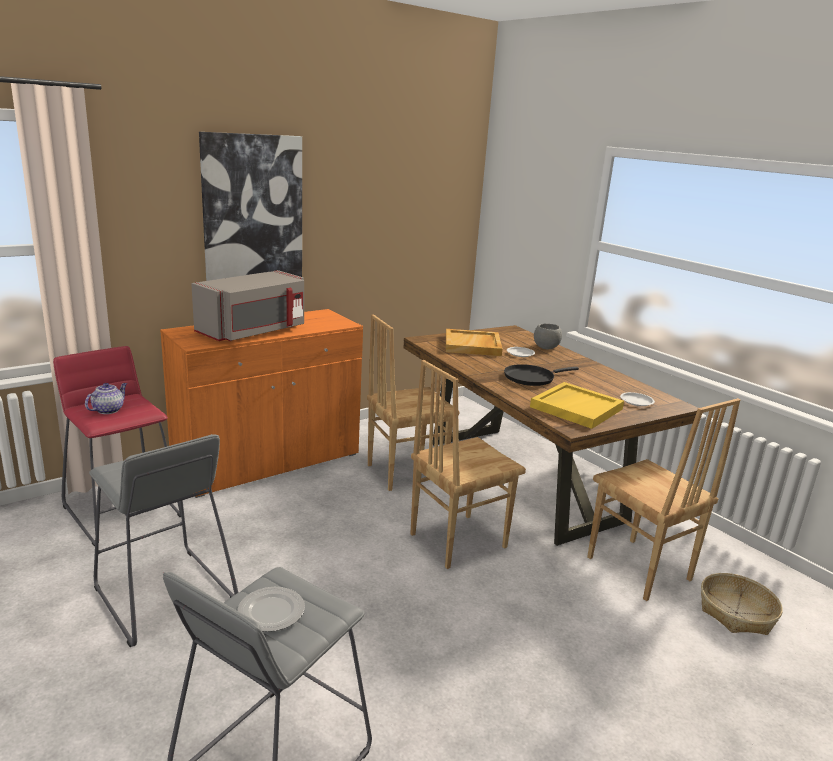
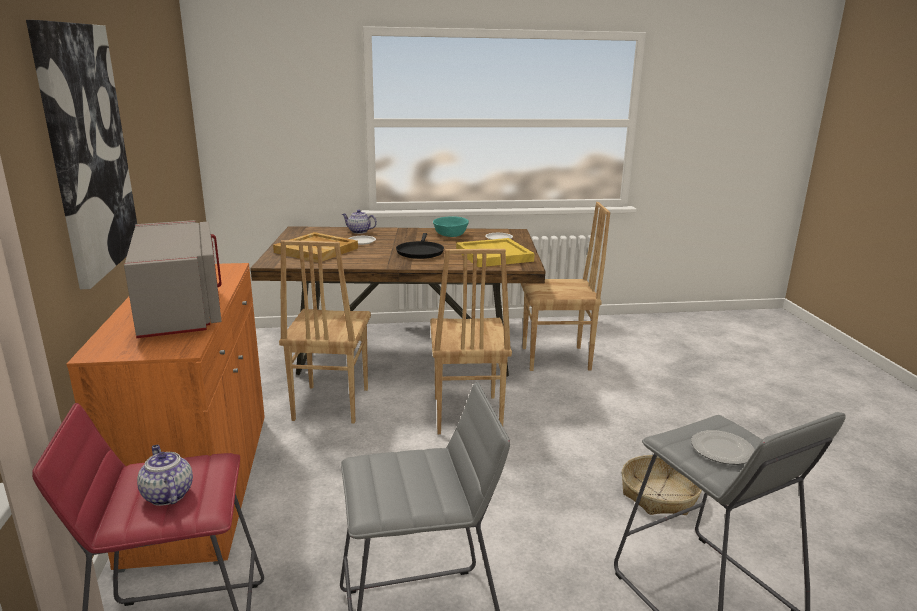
camera: 60 degrees left, 0 degrees up
(545, 347) = (358, 231): grey bowl -> teapot
(605, 380) = (450, 235): none -> turquoise bowl
(736, 613) = (618, 348): basket -> basket (659, 494)

